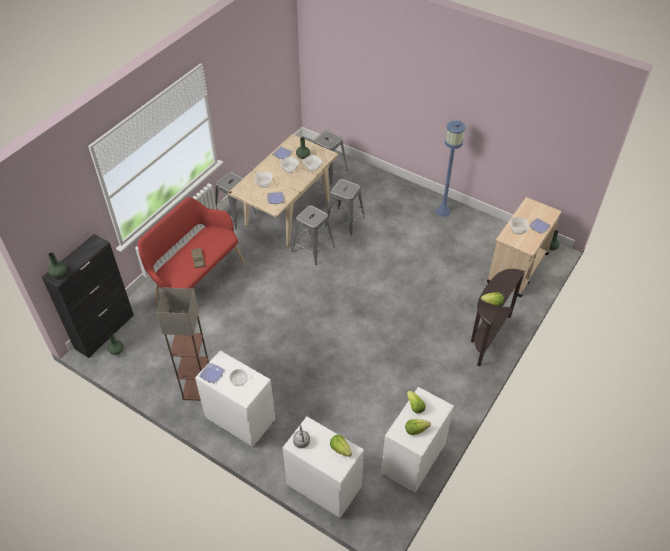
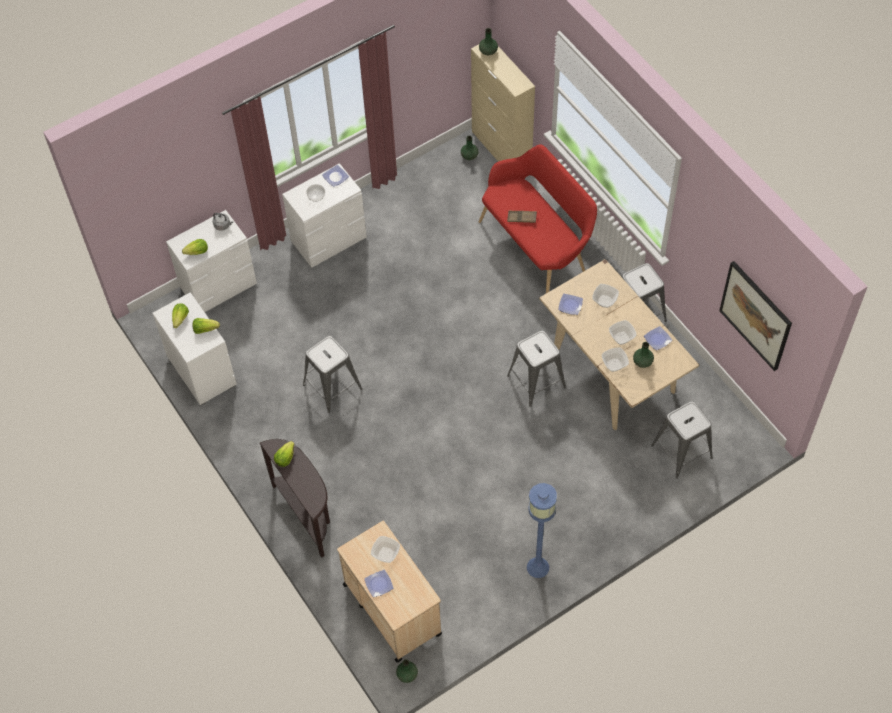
camera: 115 degrees right, 10 degrees up
(105, 331) = (501, 150): black cabinet -> beige cabinet
(197, 388) = (385, 213): floor lamp -> none
(269, 80) = (756, 315): none -> picture
(344, 221) = (570, 435): grey stool -> grey stool (333, 387)

